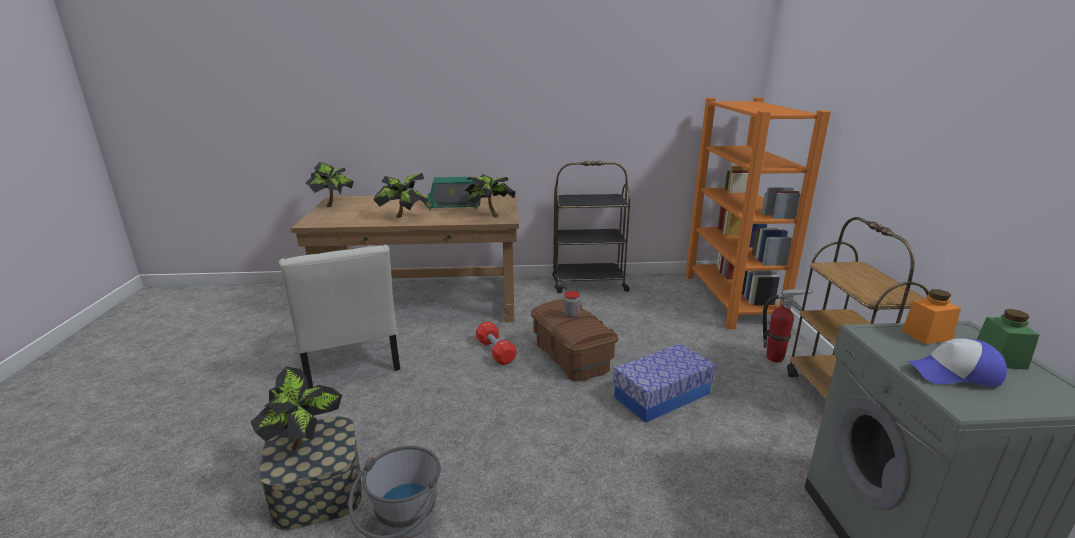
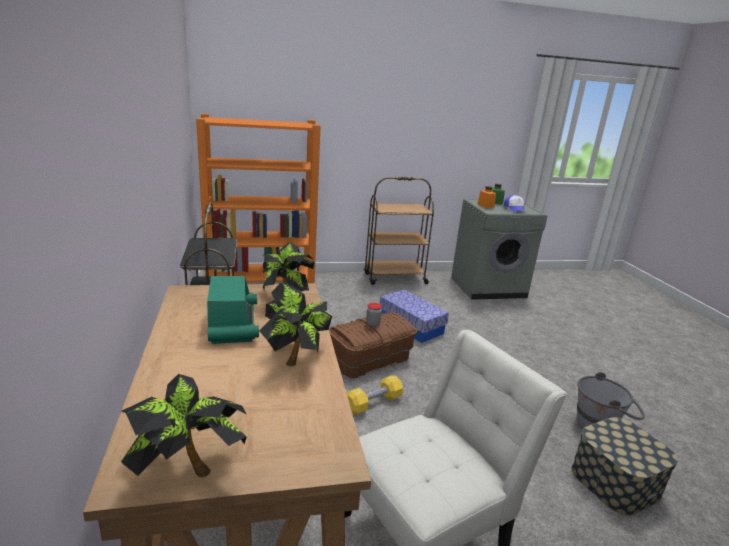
camera: 100 degrees left, 0 degrees up
(304, 440) = (625, 450): potted plant -> none
(495, 351) = (373, 403): red dumbbell -> yellow dumbbell
(775, 358) = (352, 284): fire extinguisher -> none

